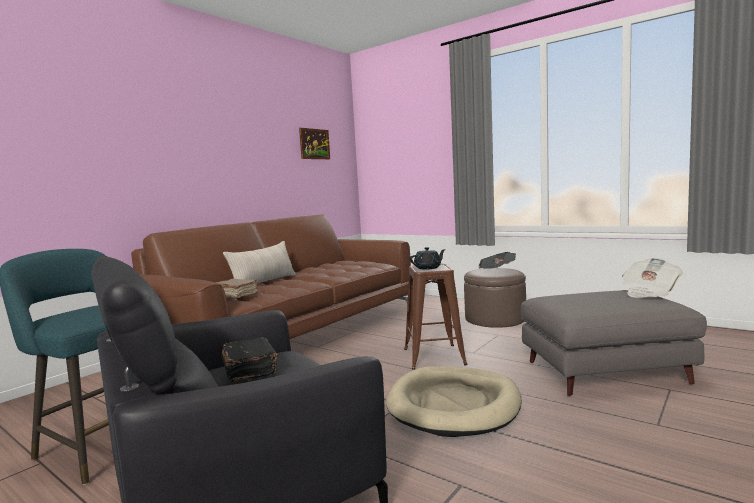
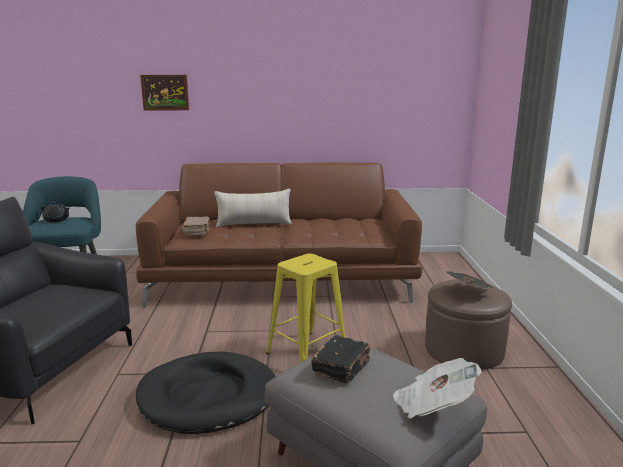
camera: 50 degrees right, 10 degrees up
(250, 370) = (46, 295): black book -> black book (342, 368)
(314, 144) = (402, 78): picture -> picture (165, 92)
(428, 268) = (302, 262): black teapot -> black teapot (57, 220)
(434, 356) = (307, 352): brown stool -> yellow stool
(454, 405) = (208, 397): beige dog bed -> black dog bed

